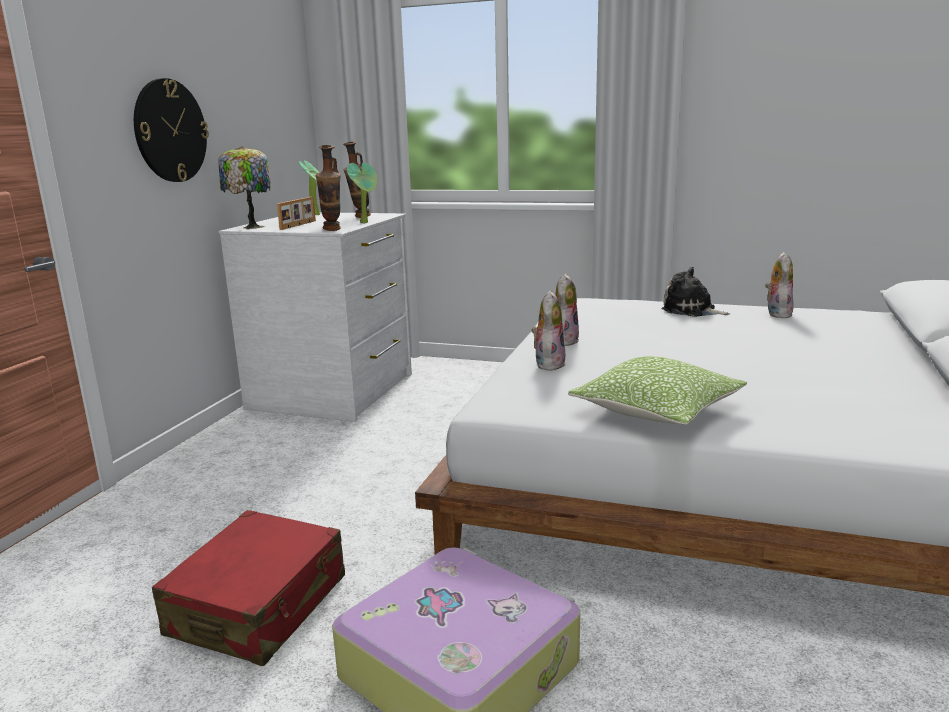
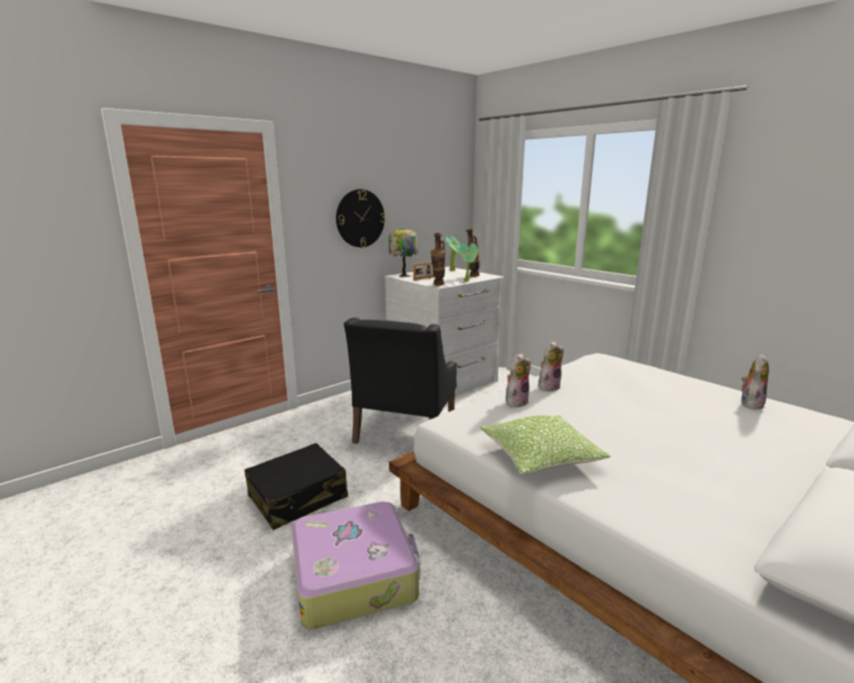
camera: 30 degrees right, 0 degrees up
(259, 606) = (298, 497): red suitcase -> black suitcase
(340, 467) = (404, 431): none -> black armchair
(691, 310) = (677, 384): plush toy -> none

